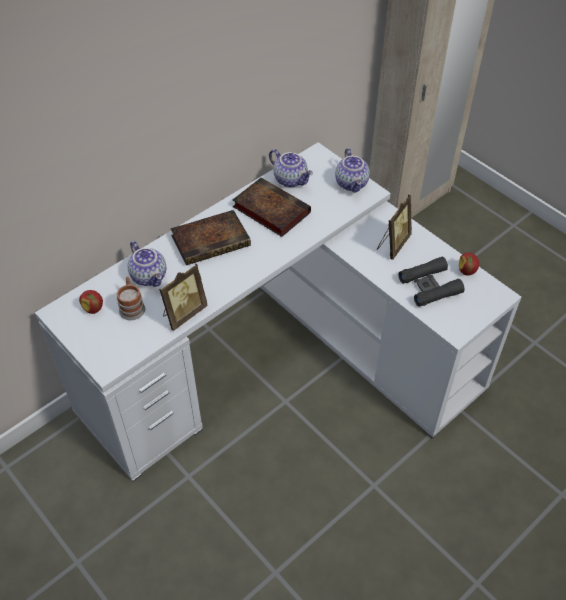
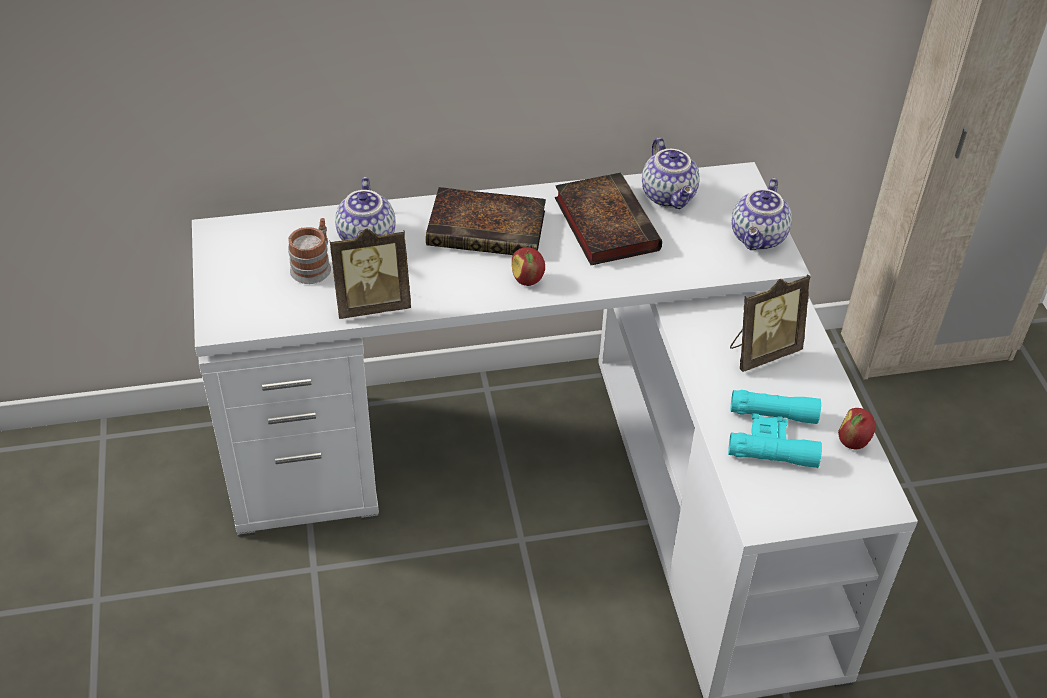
camera: 30 degrees right, 5 degrees down
(94, 309) = (265, 247): apple -> apple (528, 280)
(429, 286) = (772, 435): black binoculars -> turquoise binoculars

